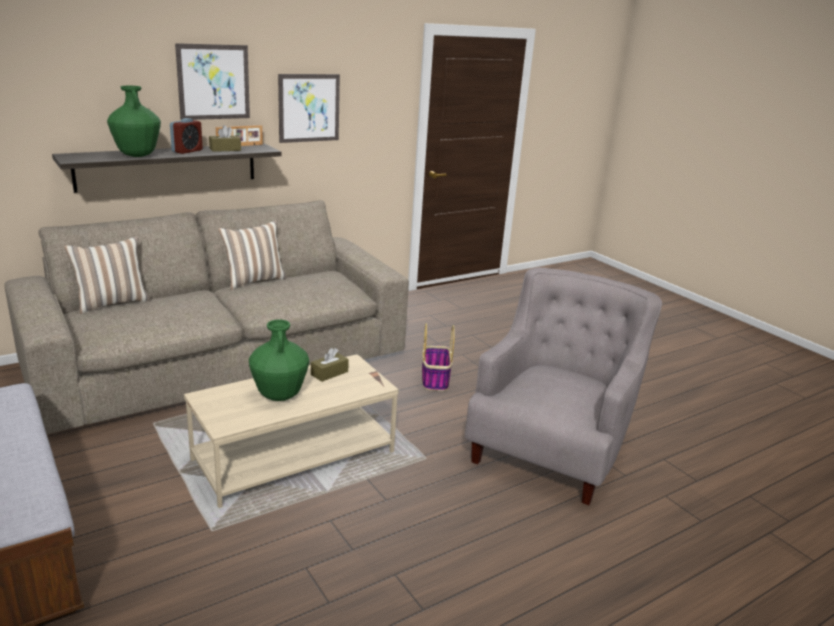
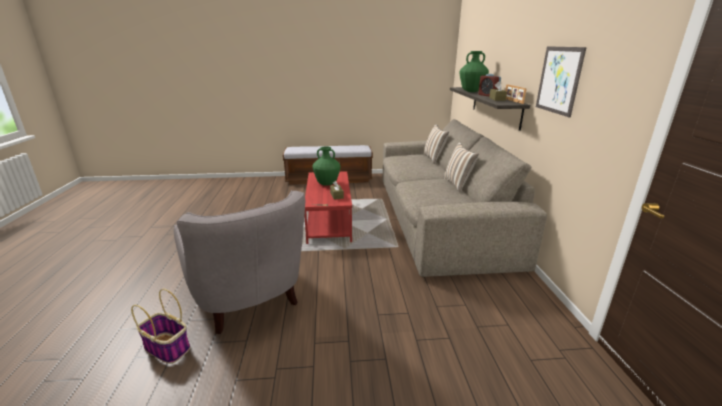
camera: 120 degrees right, 0 degrees up
(213, 82) = (519, 52): picture -> none
(294, 455) = (329, 221): beige coffee table -> red coffee table
(435, 379) = (372, 282): basket -> basket (168, 348)

